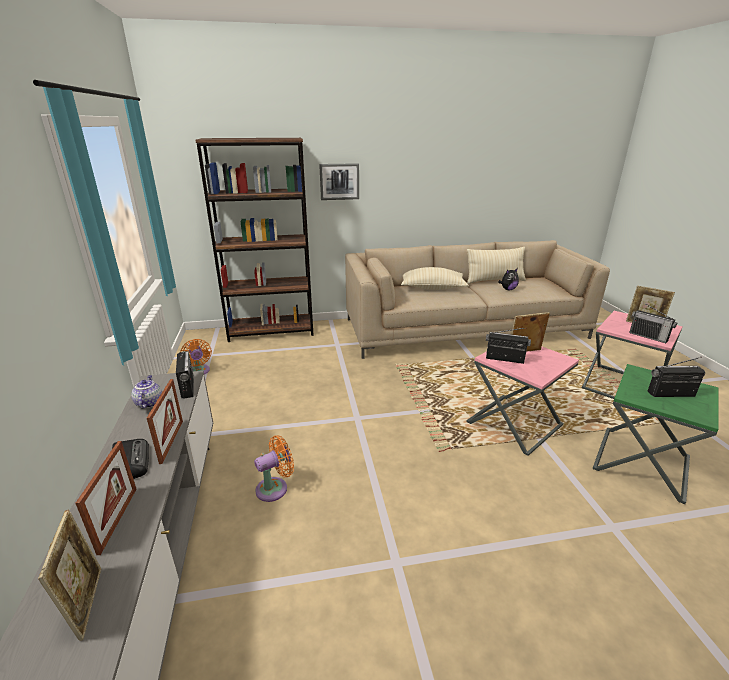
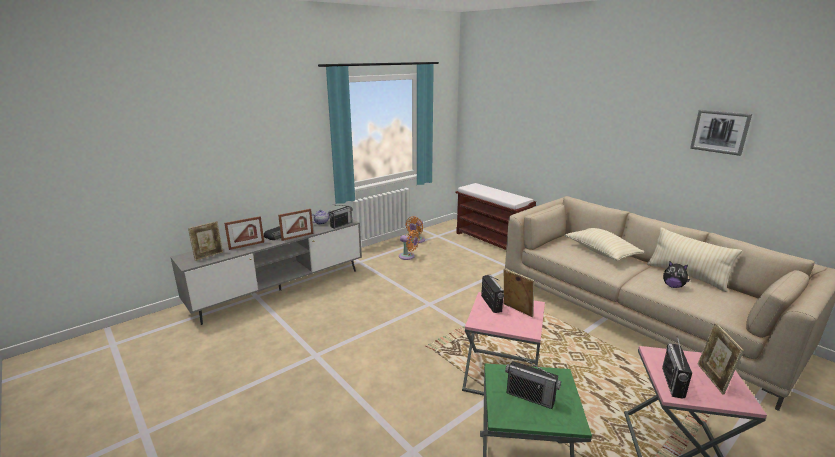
camera: 60 degrees right, 5 degrees down
(271, 331) = (491, 240): brown bookcase -> brown bench
(275, 488) = (342, 300): orange fan -> orange fan (408, 257)
(339, 181) = (568, 132): picture -> picture (720, 132)
(671, 394) = (530, 397): radio -> radio turned 150 degrees clockwise

